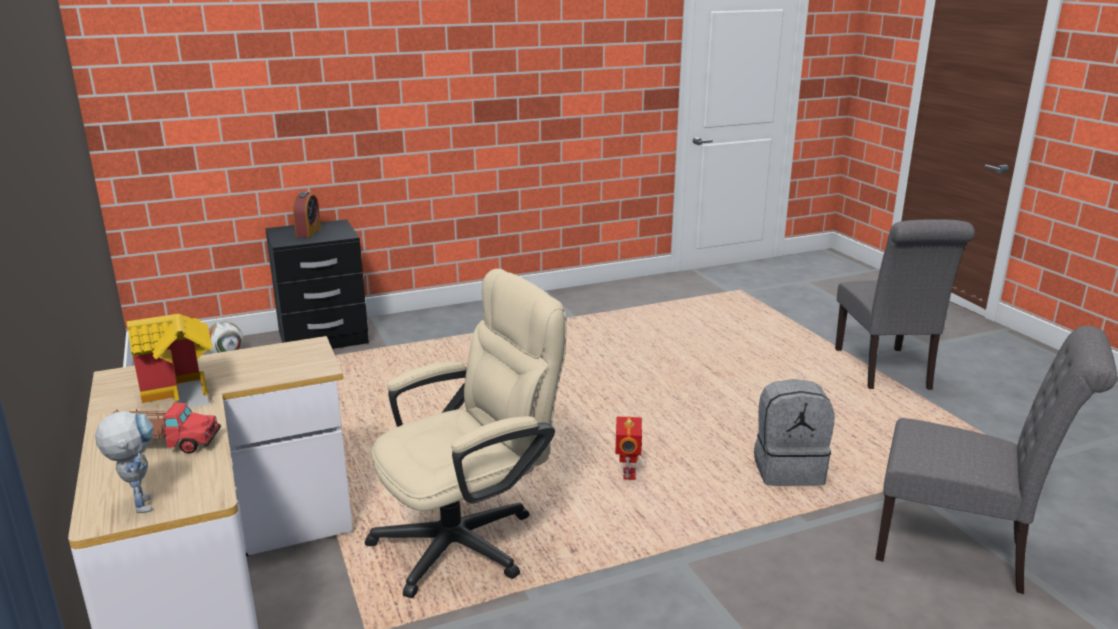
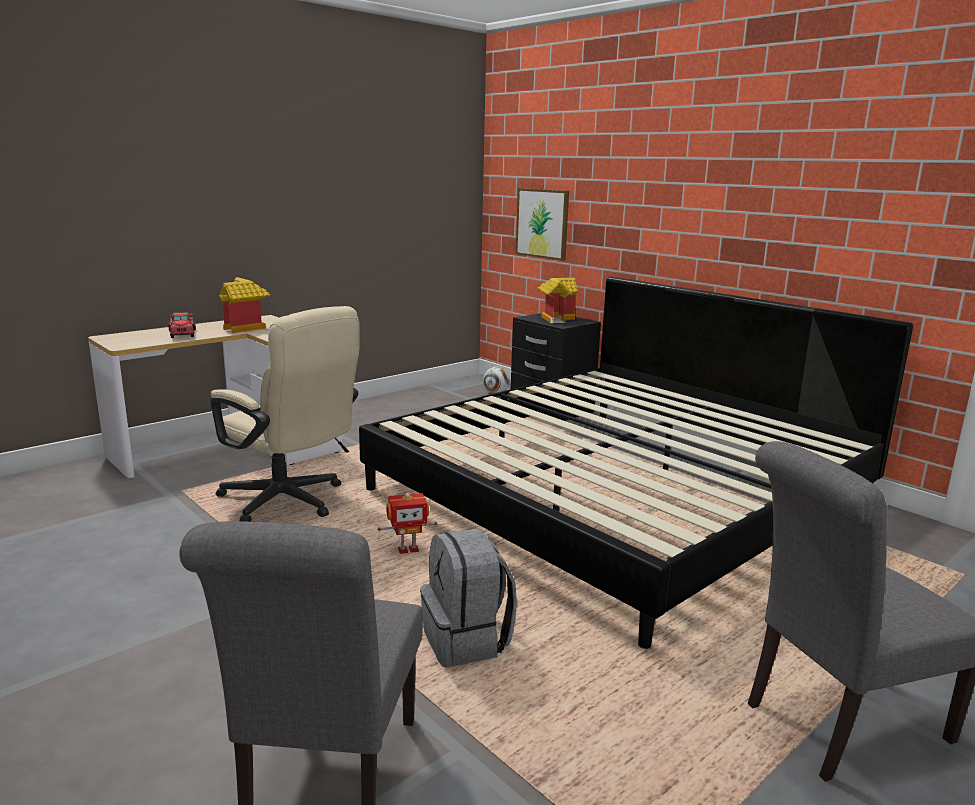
camera: 70 degrees right, 5 degrees down
(139, 502) = (121, 339): toy robot -> none
(221, 121) = (542, 223): none -> picture
(308, 232) = (556, 318): alarm clock -> toy house
(569, 357) = (618, 496): none -> bed

